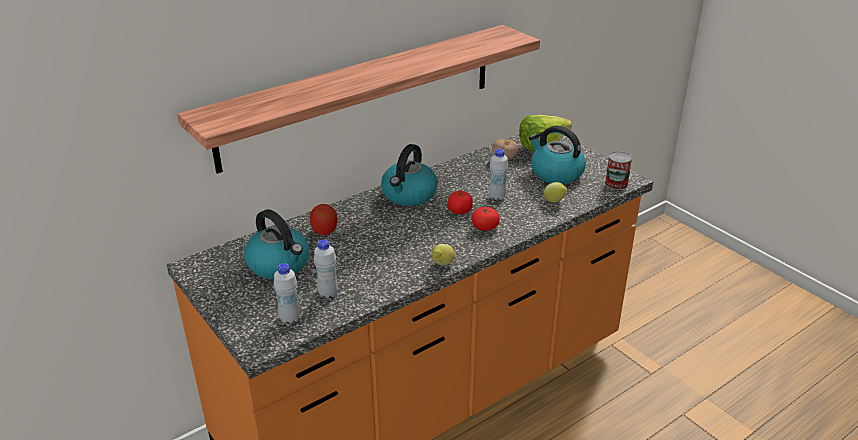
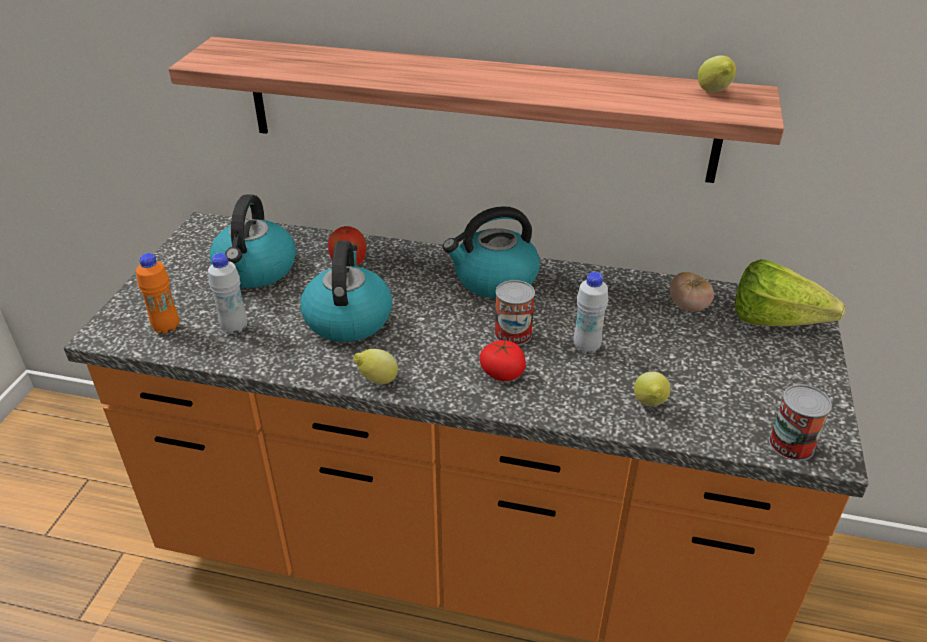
camera: 50 degrees right, 5 degrees up
(290, 319) = (166, 327): white bottle -> orange bottle
(460, 210) = (513, 333): tomato -> can
(489, 36) = (714, 93): none -> lemon
(555, 173) = (724, 369): kettle -> kettle (348, 318)

